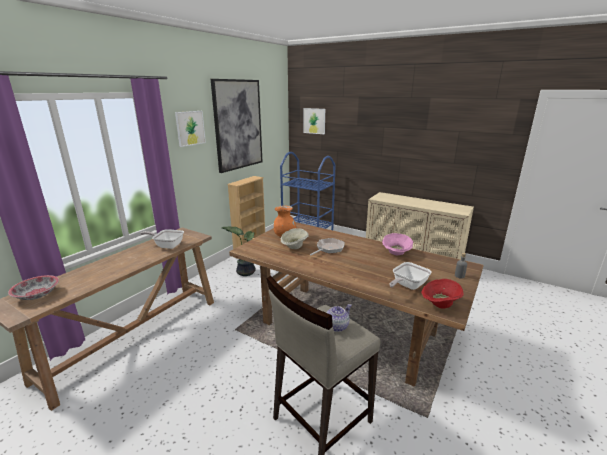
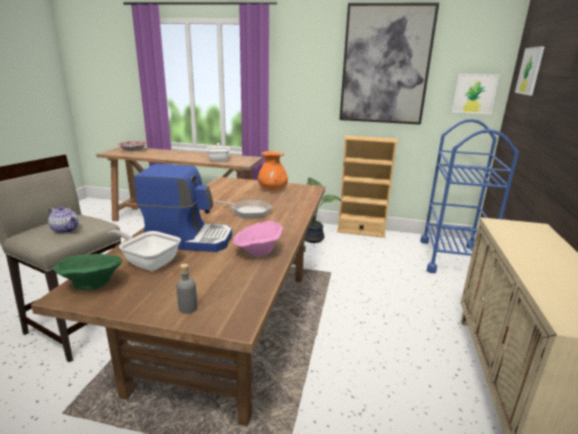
camera: 70 degrees right, 0 degrees up
(190, 128) = (308, 60): picture -> picture (474, 93)
(294, 247) = (242, 196): beige bowl -> none
(373, 271) = (189, 239): none -> coffee machine
(439, 304) = (93, 285): red bowl -> green bowl

